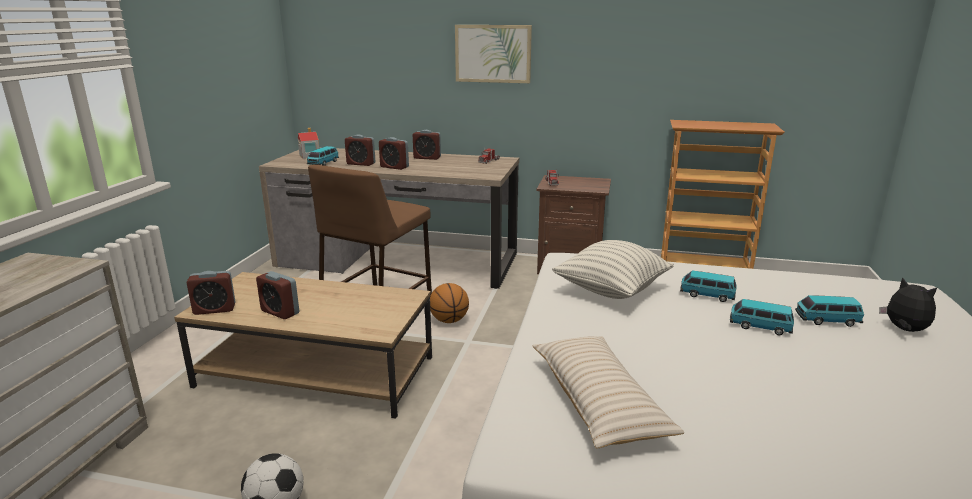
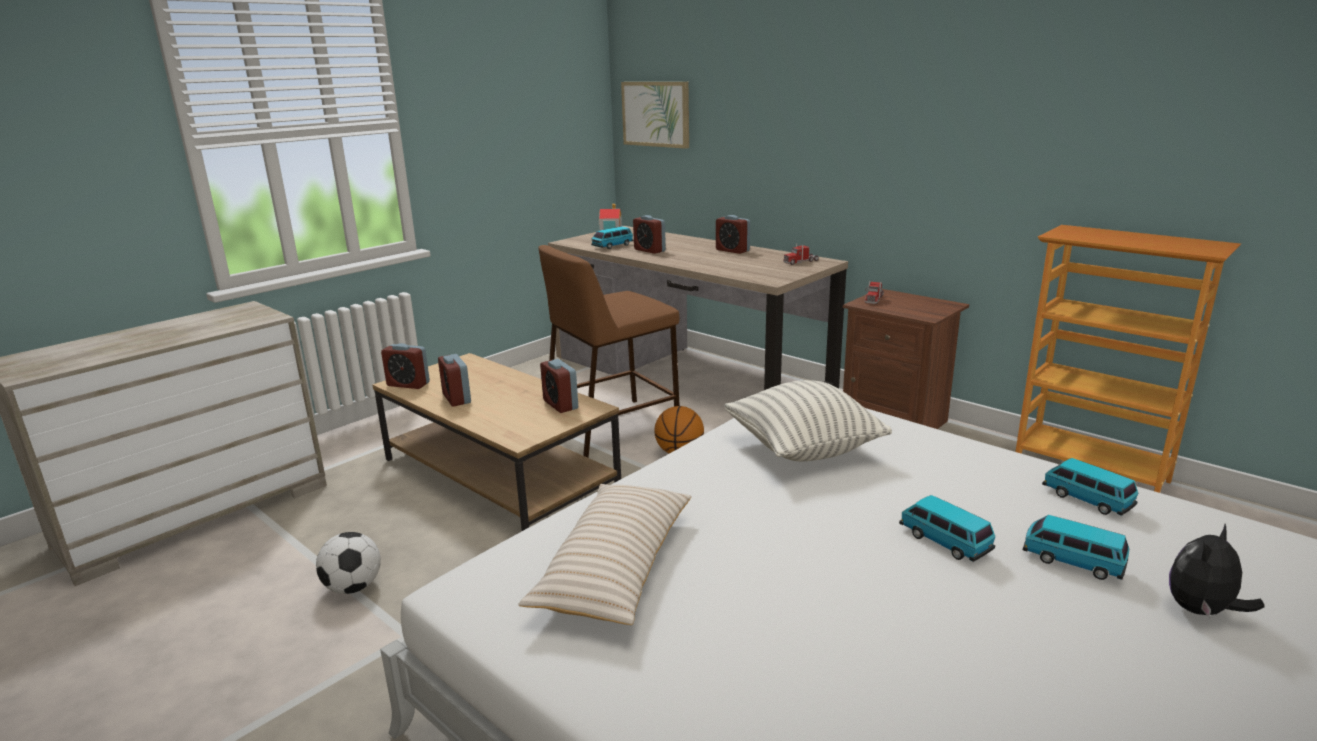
camera: 30 degrees right, 0 degrees up
(394, 167) = (679, 258): alarm clock -> alarm clock (560, 405)
(493, 53) = (825, 120): picture -> picture (656, 114)
(707, 295) = (925, 483): toy car -> toy car (1087, 499)
(904, 330) = (1202, 611): plush toy -> plush toy turned 120 degrees counterclockwise

